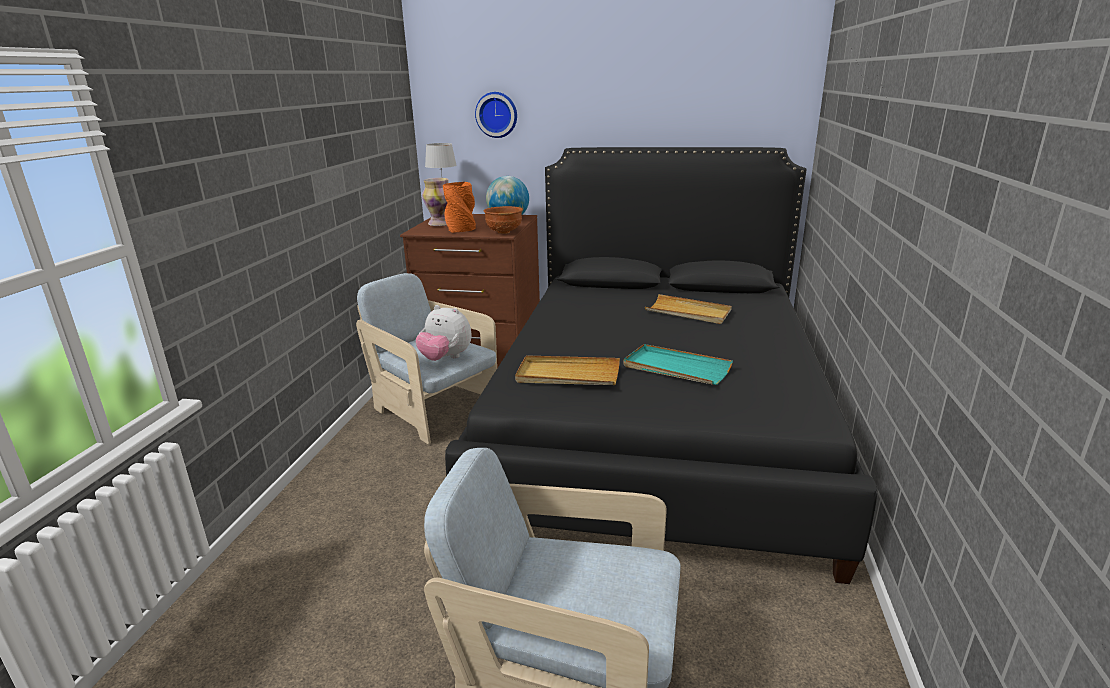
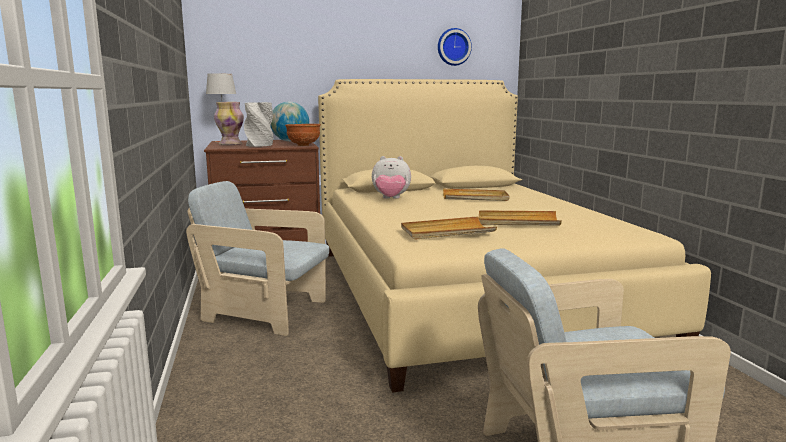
camera: 25 degrees left, 10 degrees down
(445, 358) = (291, 251): plush toy -> plush toy (391, 199)
(461, 230) = (260, 145): orange vase -> grey vase
(497, 114) = (270, 51): wall clock -> wall clock (453, 47)
(654, 423) = (466, 292): black bed -> beige bed
(676, 368) = (517, 221): turquoise tray -> beige tray

